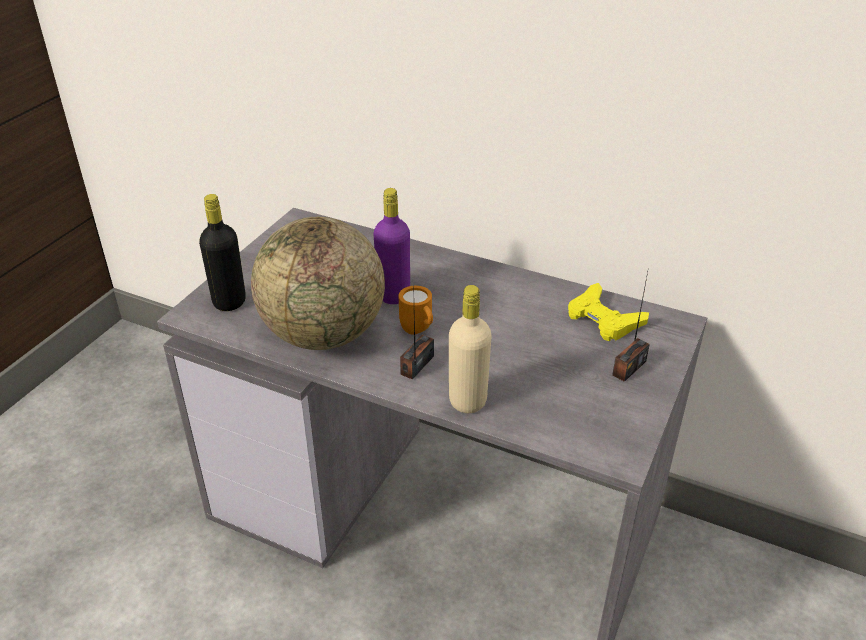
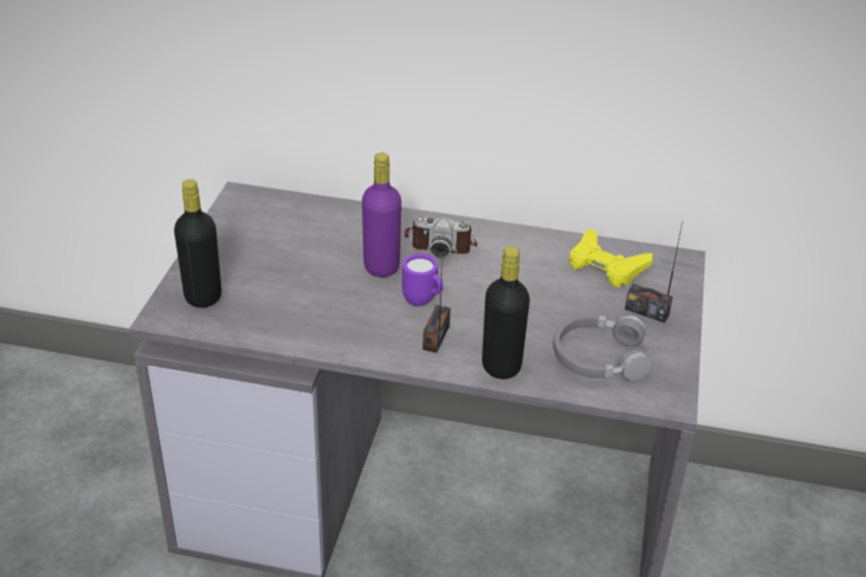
camera: 15 degrees left, 0 degrees up
(324, 334) = (324, 319): globe -> none
(418, 331) = (423, 302): orange mug -> purple mug
(455, 279) = (440, 242): none -> camera
(467, 400) = (501, 366): beige bottle -> black bottle
(565, 406) = (599, 358): none -> grey headphones
(629, 368) = (647, 311): radio -> radio turned 90 degrees clockwise

